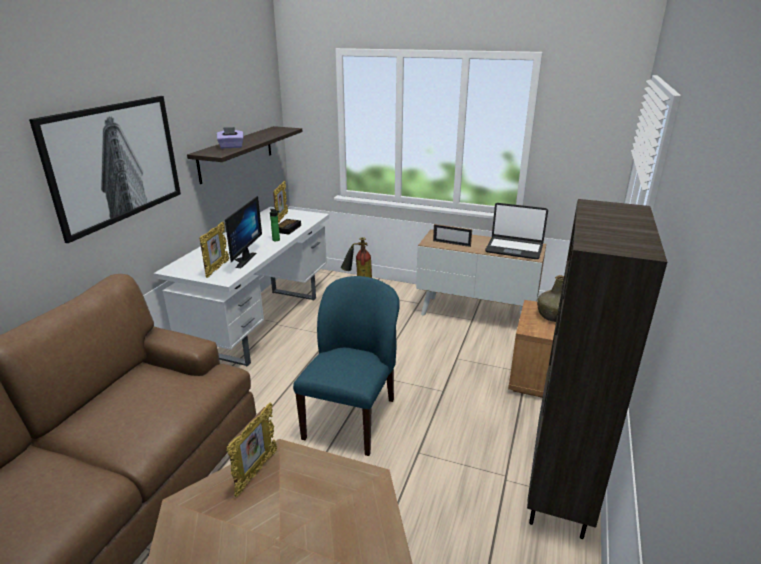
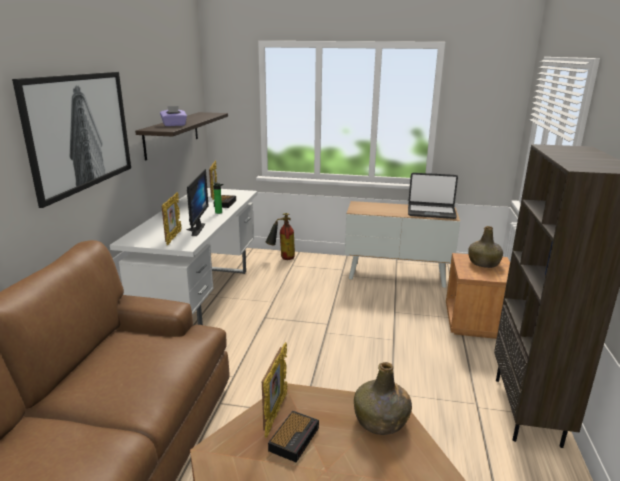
camera: 10 degrees left, 5 degrees down
(264, 501) = (294, 438): none -> alarm clock
(351, 417) = (318, 370): blue chair -> none
(357, 494) = (381, 421): none -> green bottle
(451, 243) = (375, 210): picture frame -> none

